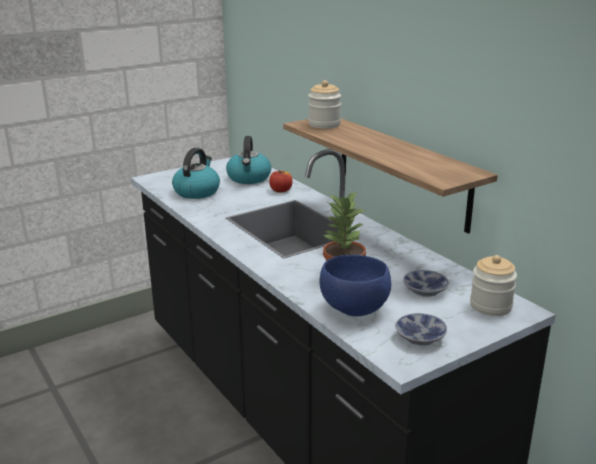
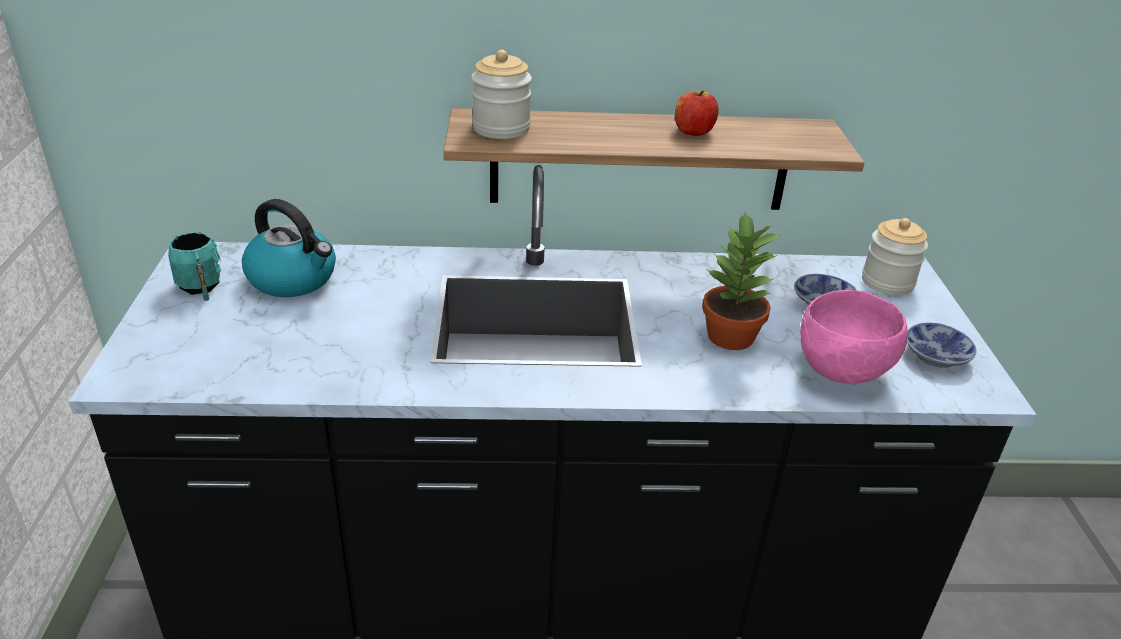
camera: 60 degrees left, 10 degrees up
(197, 191) = (274, 349): kettle -> none
(220, 168) = (201, 288): none -> turquoise mug
(281, 190) = (389, 272): apple -> apple (693, 131)
(354, 310) = (843, 372): blue bowl -> pink bowl

